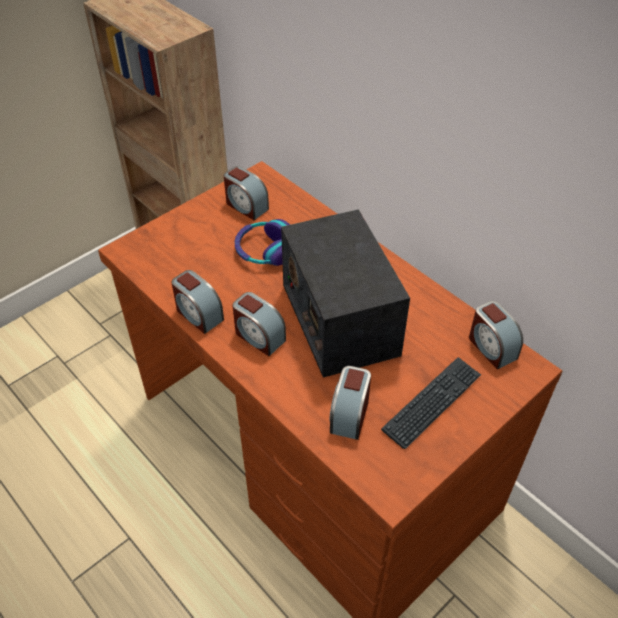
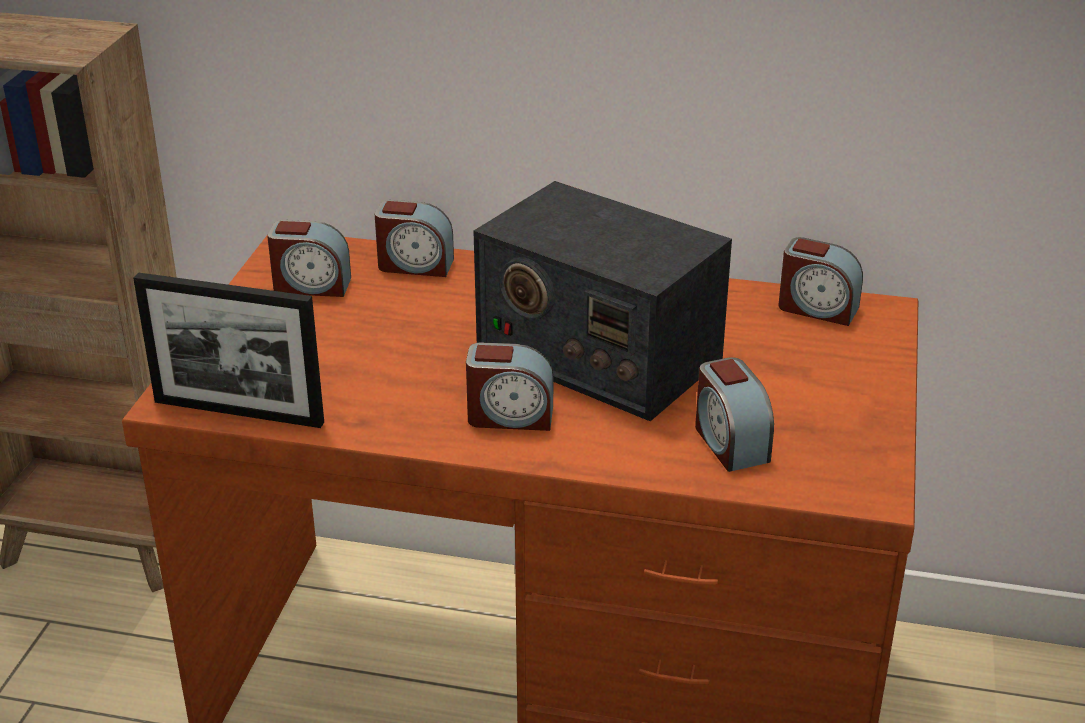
camera: 35 degrees left, 15 degrees down
(145, 270) = (238, 412): none -> picture frame
(198, 314) = (389, 428): alarm clock -> alarm clock (415, 265)
(264, 250) = (401, 323): headphones -> none
(432, 403) = (814, 388): keyboard -> none

